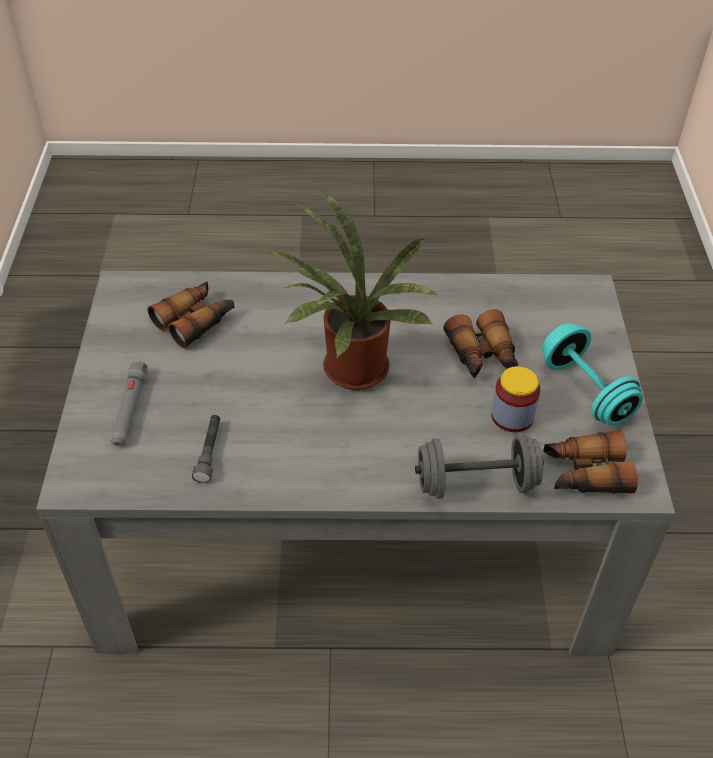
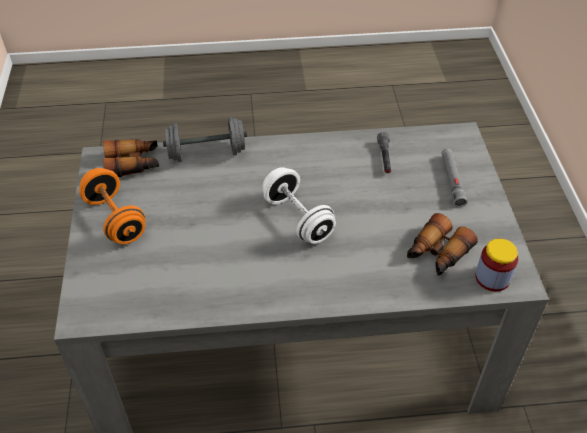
camera: 175 degrees right, 0 degrees up
(351, 373) = (298, 218): potted plant -> white dumbbell
(482, 356) = (192, 241): binoculars -> none
(512, 416) = (176, 196): jar -> jar (492, 277)
(586, 391) = (115, 219): turquoise dumbbell -> orange dumbbell

